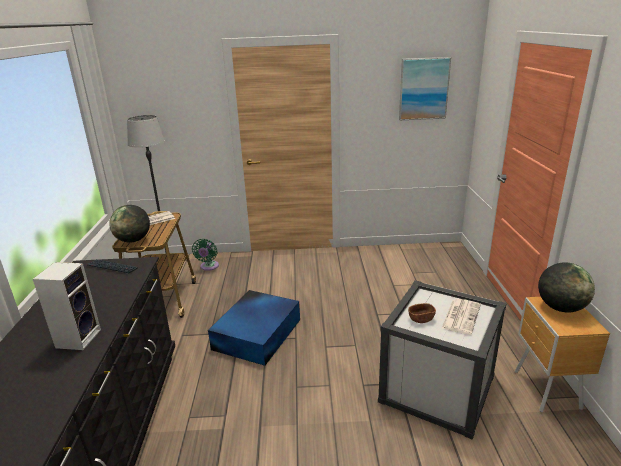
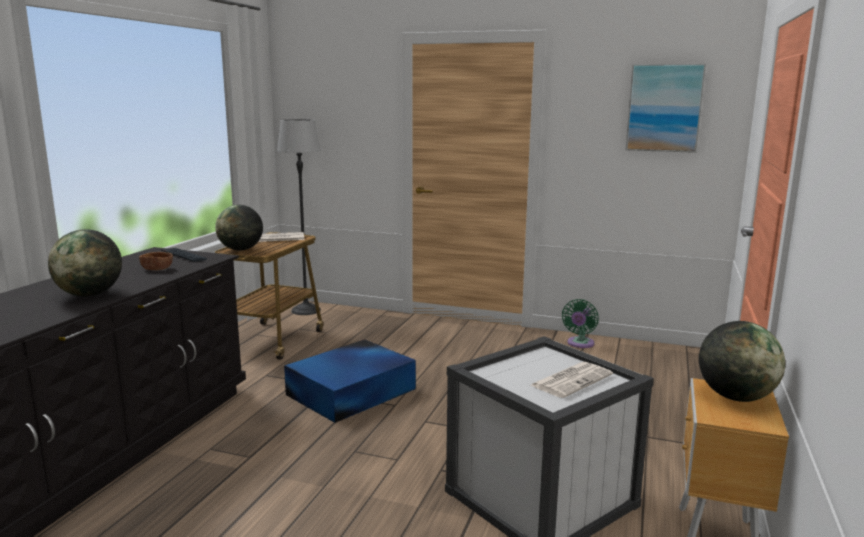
camera: 20 degrees right, 10 degrees down
(79, 337) = (90, 295): speaker -> globe
(209, 267) = (349, 320): green fan -> green fan (579, 344)
(421, 319) = (512, 372): brown bowl -> brown bowl (157, 269)

